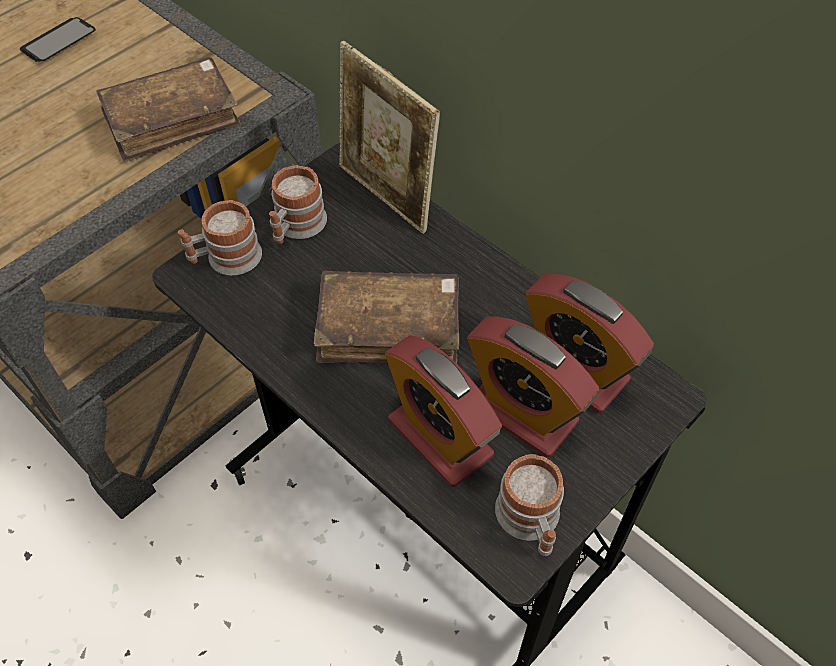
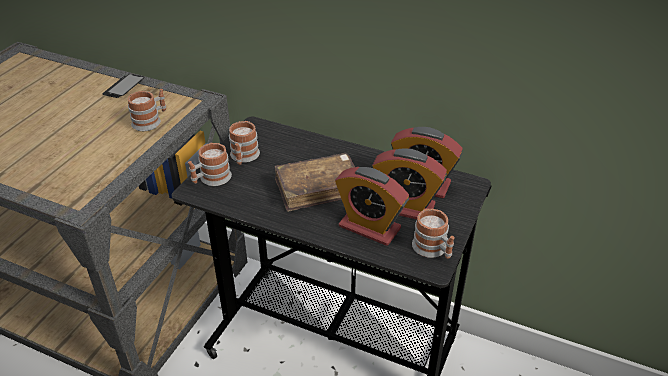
camera: 20 degrees left, 15 degrees down
(58, 42) = (60, 99): phone -> phone (124, 87)
(172, 120) = (150, 121): brown book -> mug
(387, 196) = (286, 134): picture frame -> none

